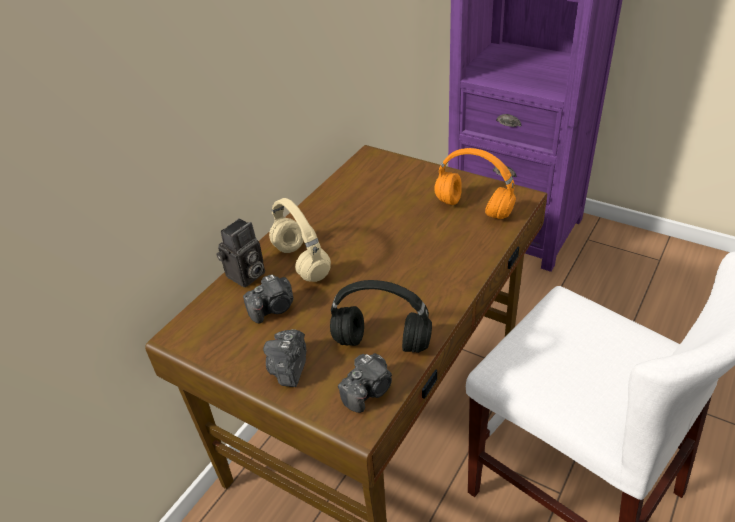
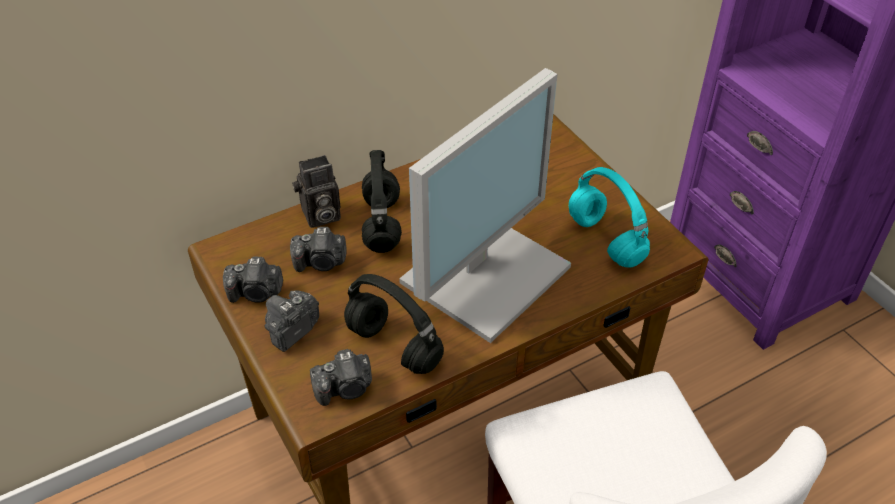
camera: 25 degrees right, 5 degrees up
(235, 354) = (256, 293): none -> camera
(303, 263) = (382, 225): beige headphones -> black headphones
(408, 262) = (485, 272): none -> monitor
(472, 208) = (603, 240): orange headphones -> turquoise headphones

